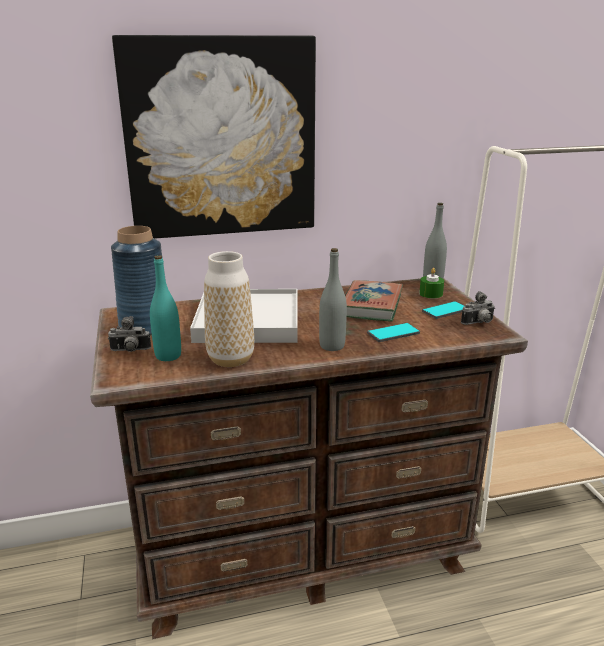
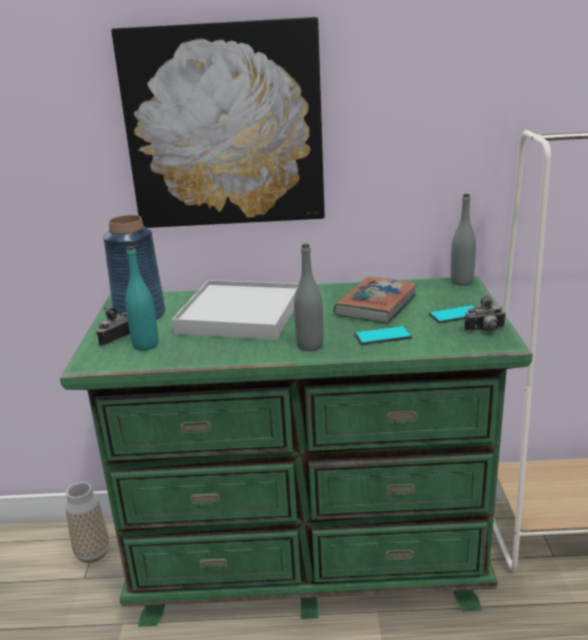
camera: 15 degrees right, 0 degrees up
(130, 351) = (113, 338): camera -> camera turned 120 degrees clockwise
(230, 359) = (202, 352): vase -> vase (93, 554)
(302, 554) = (308, 567): brown dresser -> green dresser
(431, 294) = (451, 295): green candle -> none

